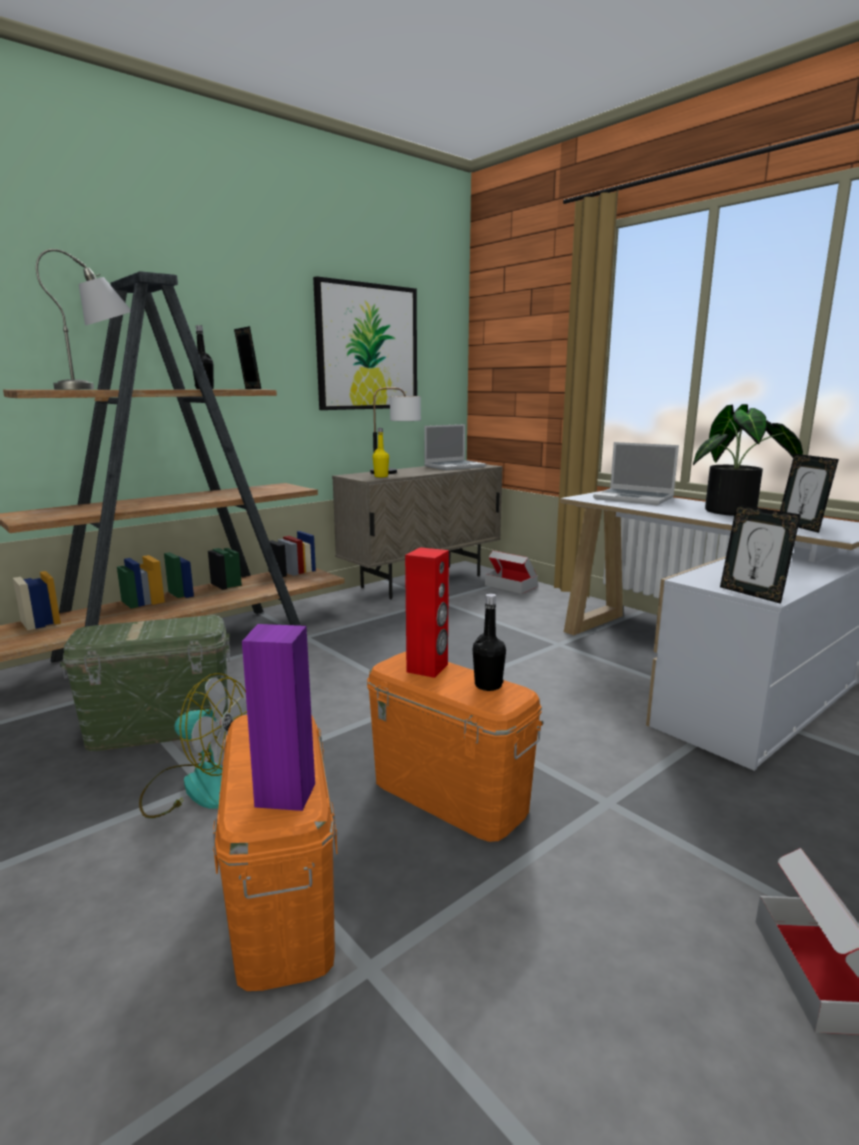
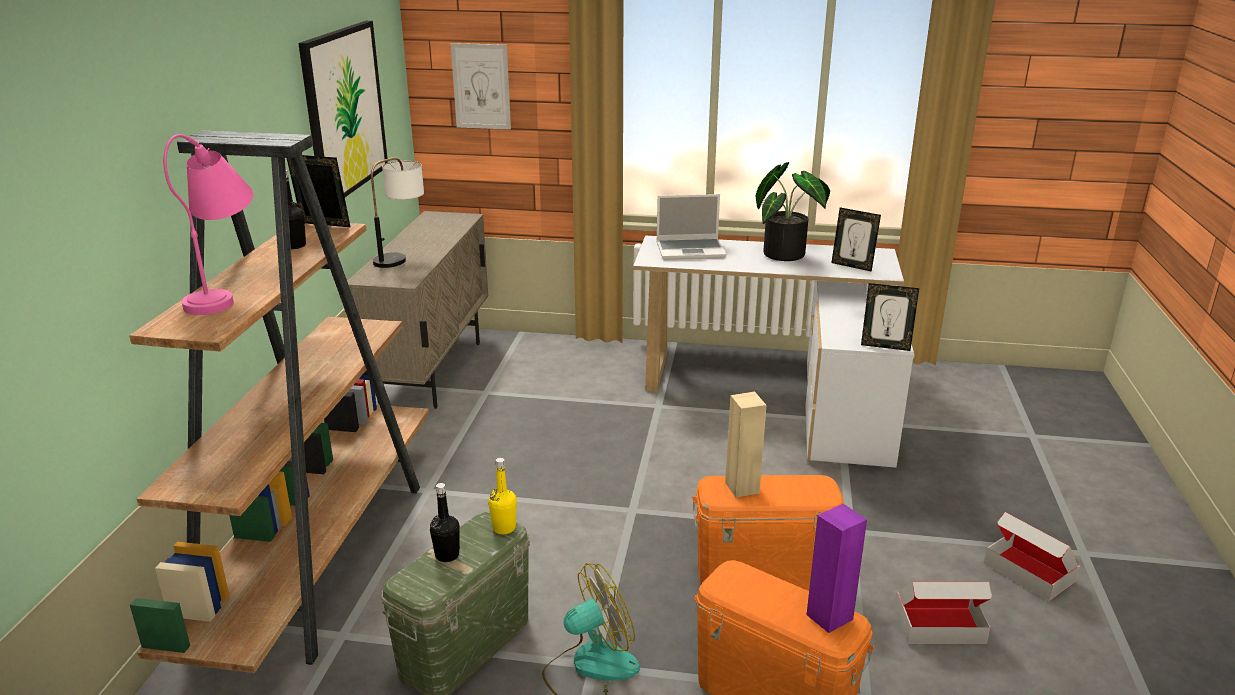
camera: 40 degrees left, 10 degrees up
(101, 389) = (227, 292): grey table lamp -> pink table lamp
(381, 476) = (406, 272): yellow bottle -> yellow bottle (504, 528)
(428, 668) = (742, 487): red speaker -> beige speaker
(455, 466) = (437, 227): laptop -> none
(488, 685) = (799, 484): black bottle -> black bottle (447, 555)
(511, 586) = (528, 348): cardboard box -> cardboard box (939, 625)
(512, 355) = (481, 86): none -> picture

